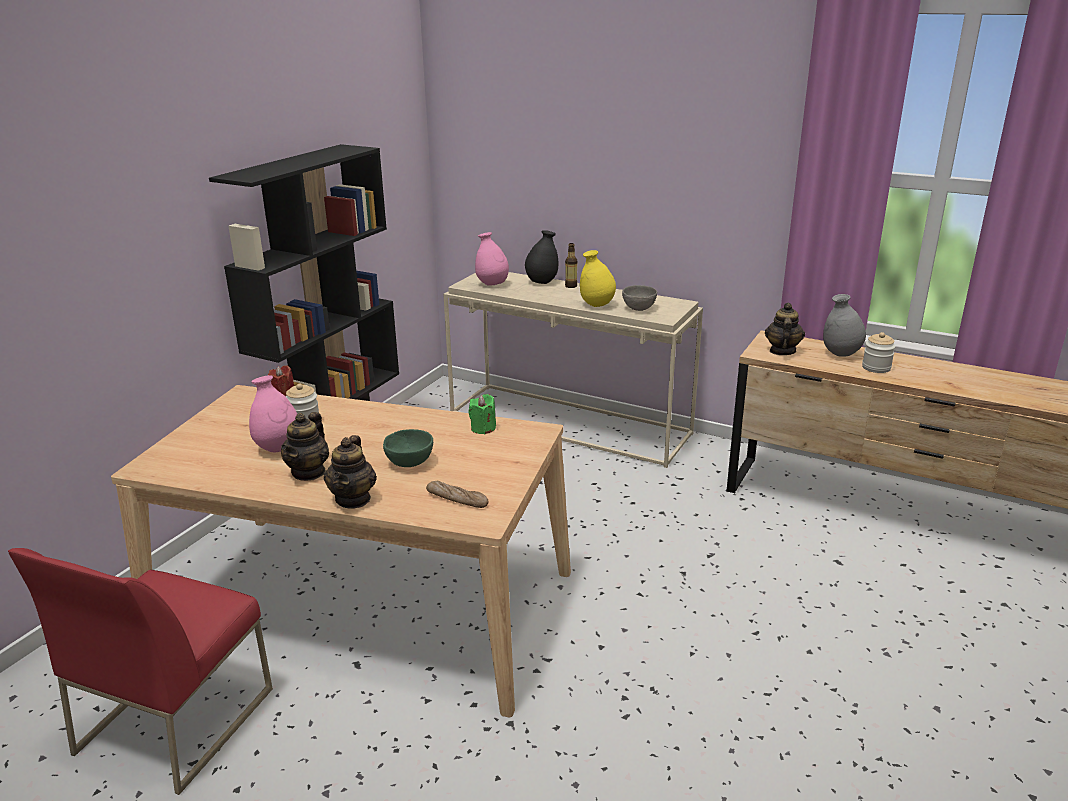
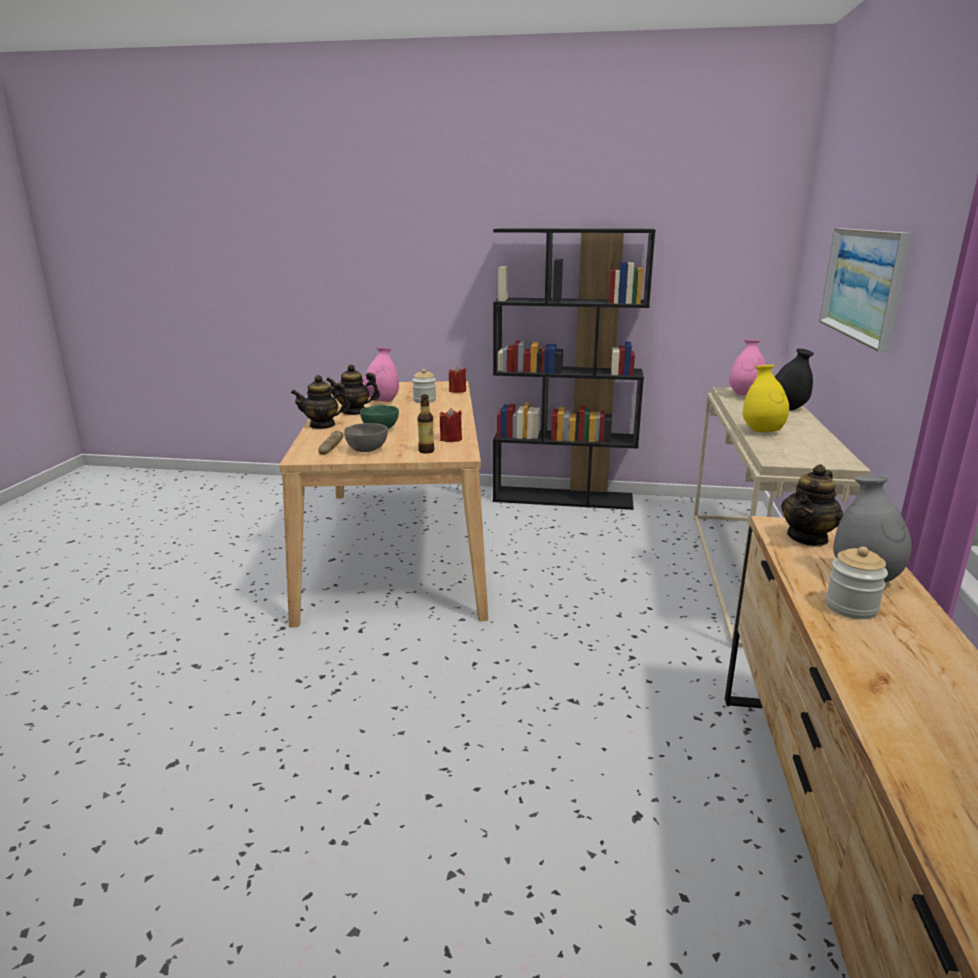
camera: 70 degrees right, 5 degrees down
(176, 719) = (271, 522): red chair -> none
(483, 428) = (451, 439): green candle -> red candle
(571, 286) = (799, 418): bottle -> bottle (426, 451)
(603, 172) = (863, 284): none -> picture
(638, 308) = (785, 447): grey bowl -> grey bowl (366, 450)
(782, 351) = (808, 538): teapot -> teapot turned 135 degrees clockwise

